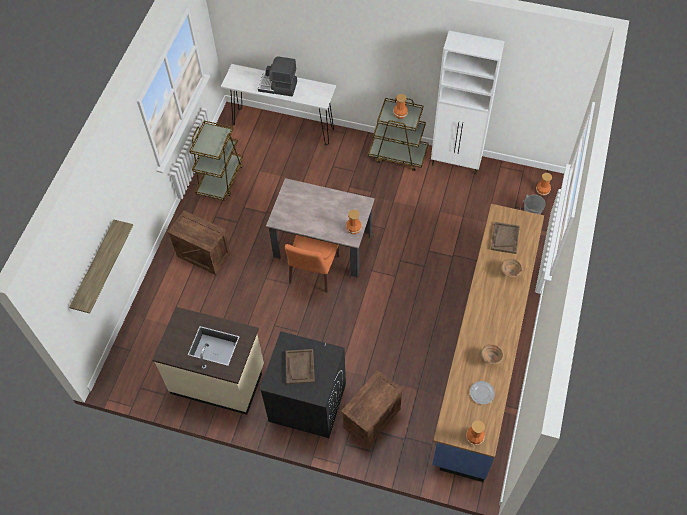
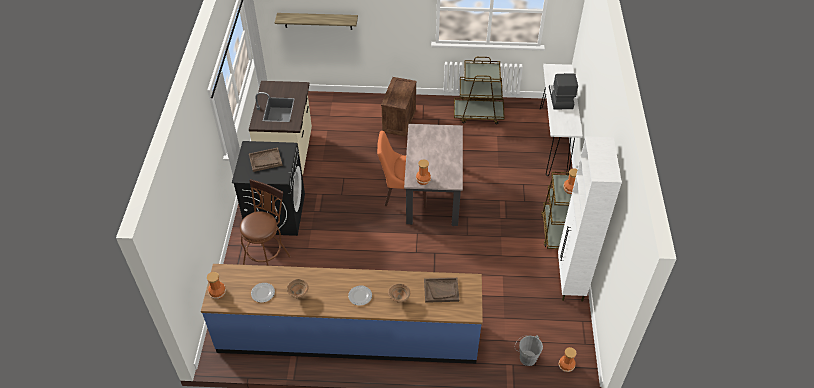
camera: 75 degrees right, 10 degrees down
(371, 417) = (268, 259): crate -> brown stool
(500, 306) = (360, 296): none -> plate

